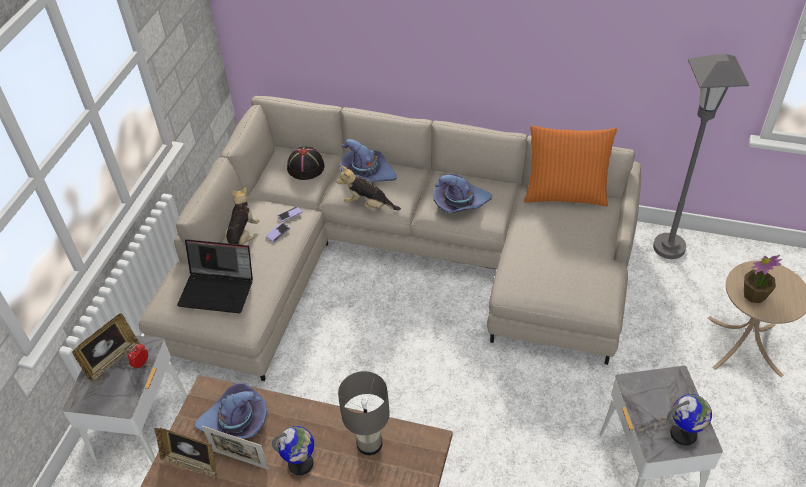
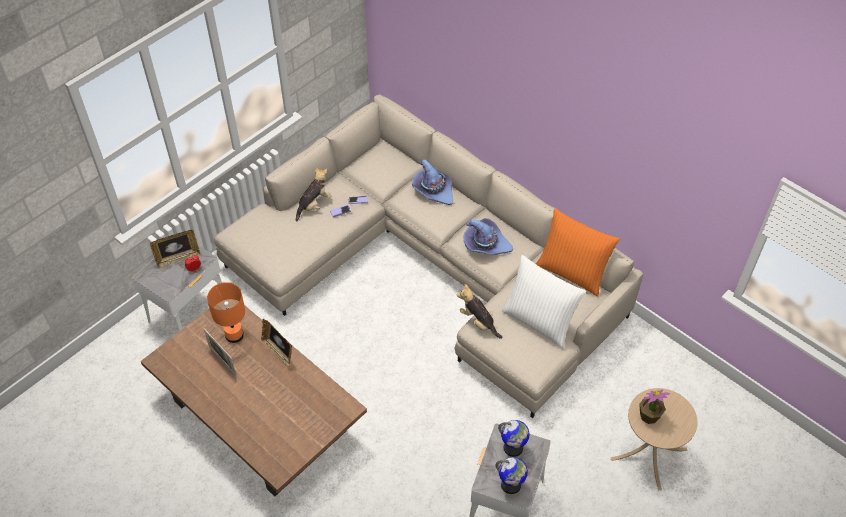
camera: 25 degrees right, 5 degrees up
(192, 463) = (193, 350): picture frame -> picture frame (279, 352)
(218, 289) = (275, 237): laptop -> none
(236, 422) = (234, 335): purple hat -> orange table lamp
(301, 464) = (257, 382): globe -> globe (513, 448)
(306, 167) = (392, 166): black hat -> none
(368, 205) = (418, 217): plush toy -> plush toy (478, 322)
(369, 444) = (307, 390): grey table lamp -> none
(569, 253) = (539, 321): none -> white pillow
(669, 247) = (650, 351): grey floor lamp -> none

